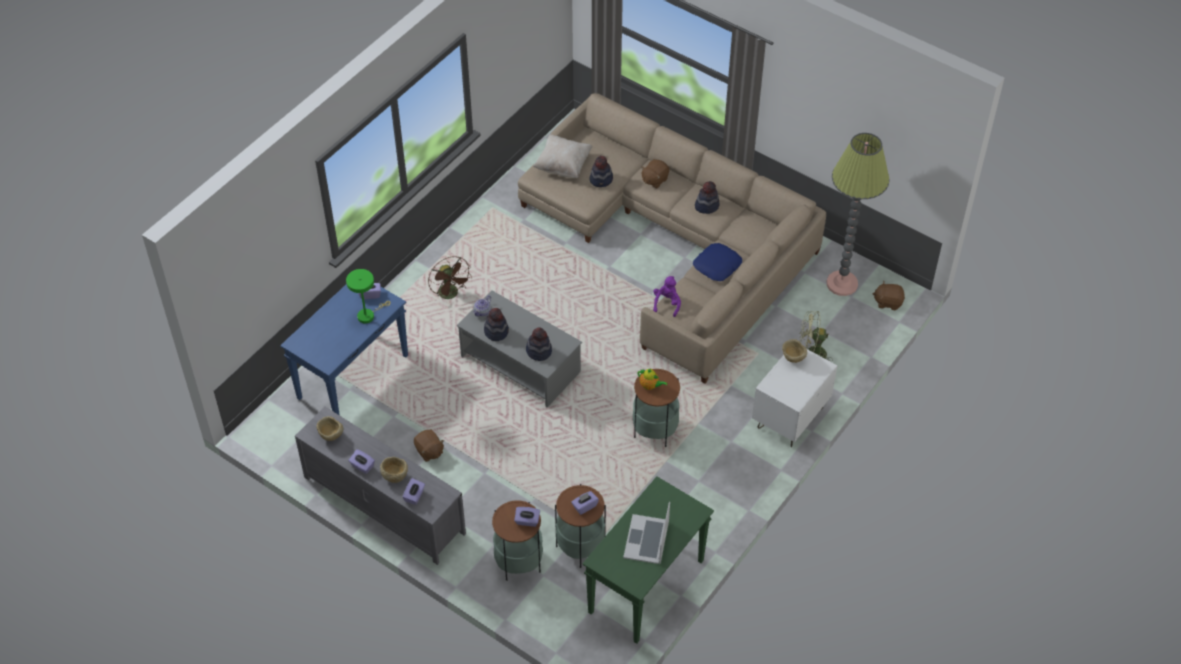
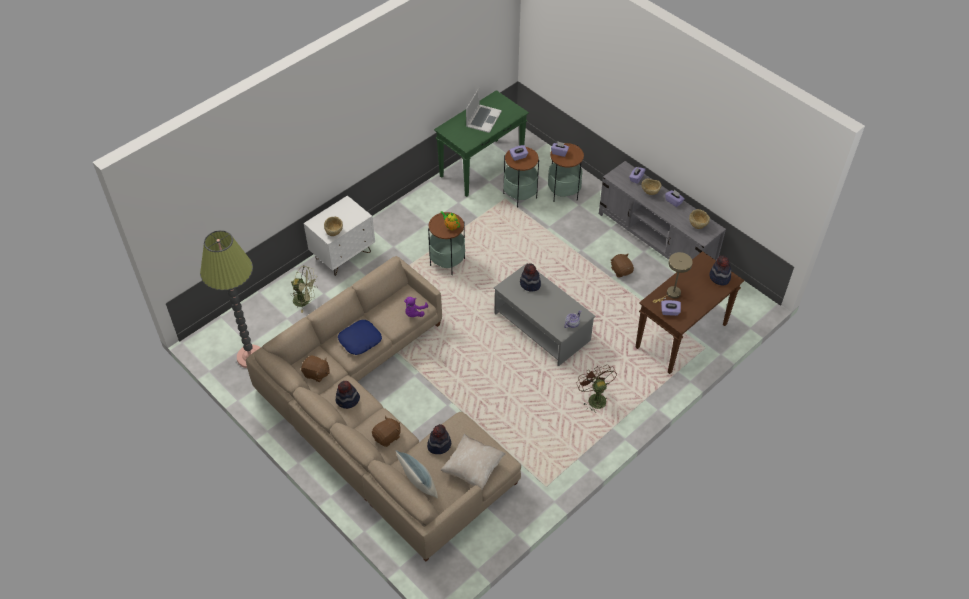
camera: 170 degrees left, 0 degrees up
(353, 376) = (681, 337): blue console table -> brown console table
(368, 315) = (671, 294): green table lamp -> beige table lamp
(496, 331) = (562, 305): hat -> hat (719, 277)
(611, 147) = (419, 484): none -> pillow
(888, 302) = (221, 335): brown plush toy -> brown plush toy (316, 373)

